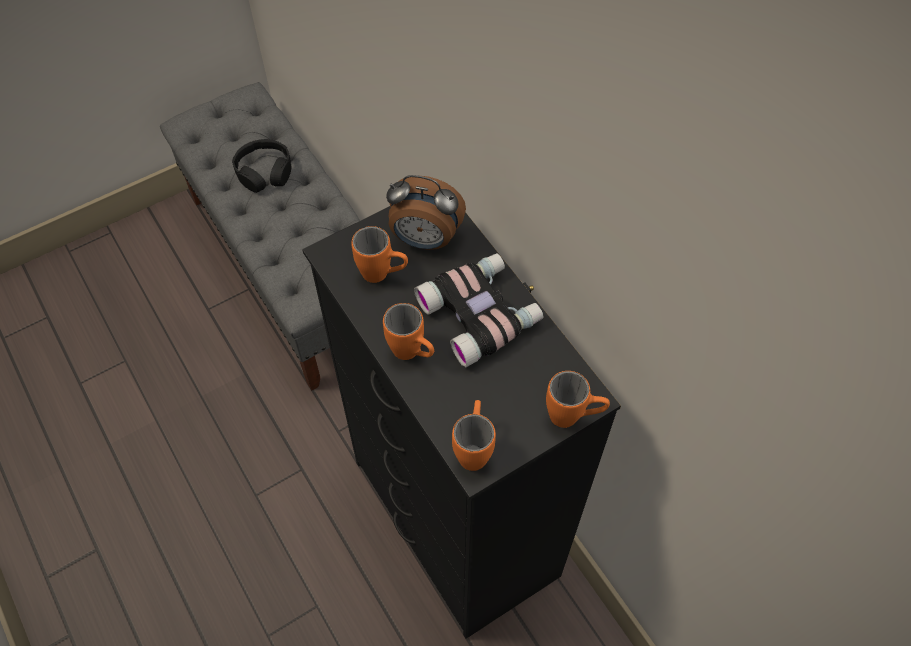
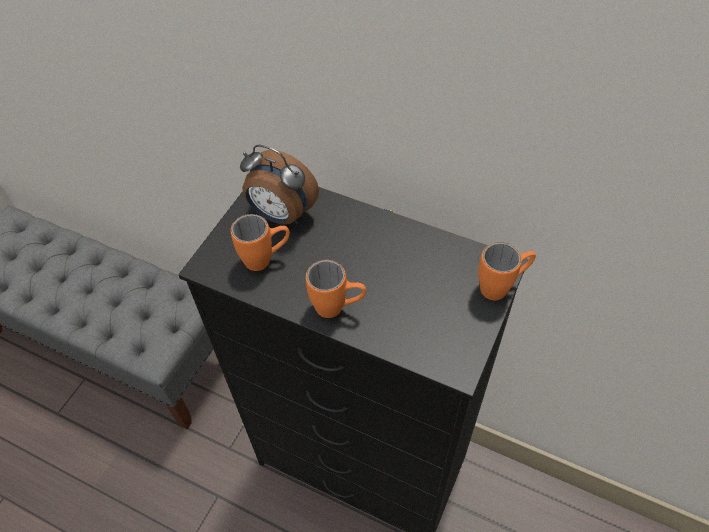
camera: 30 degrees left, 5 degrees down
(264, 172) = (57, 270): black headphones -> none
(425, 239) = (281, 215): alarm clock -> alarm clock turned 45 degrees clockwise
(474, 448) = (445, 354): orange mug -> none
(481, 313) = (370, 247): binoculars -> none

